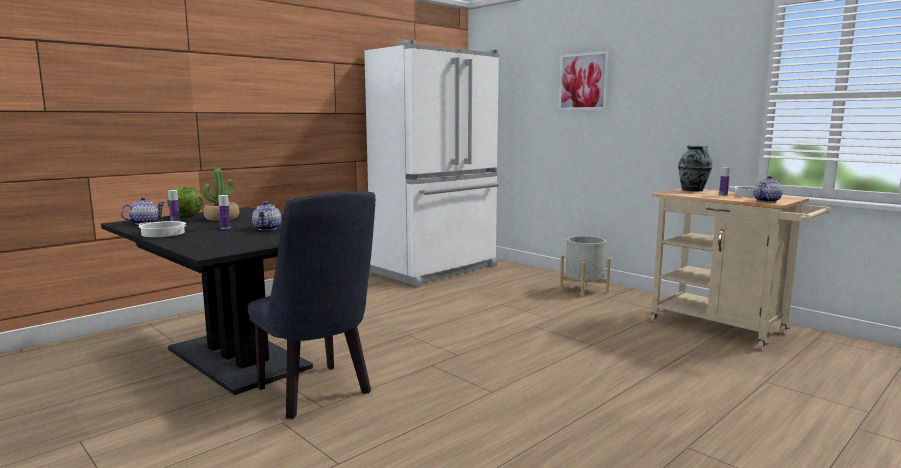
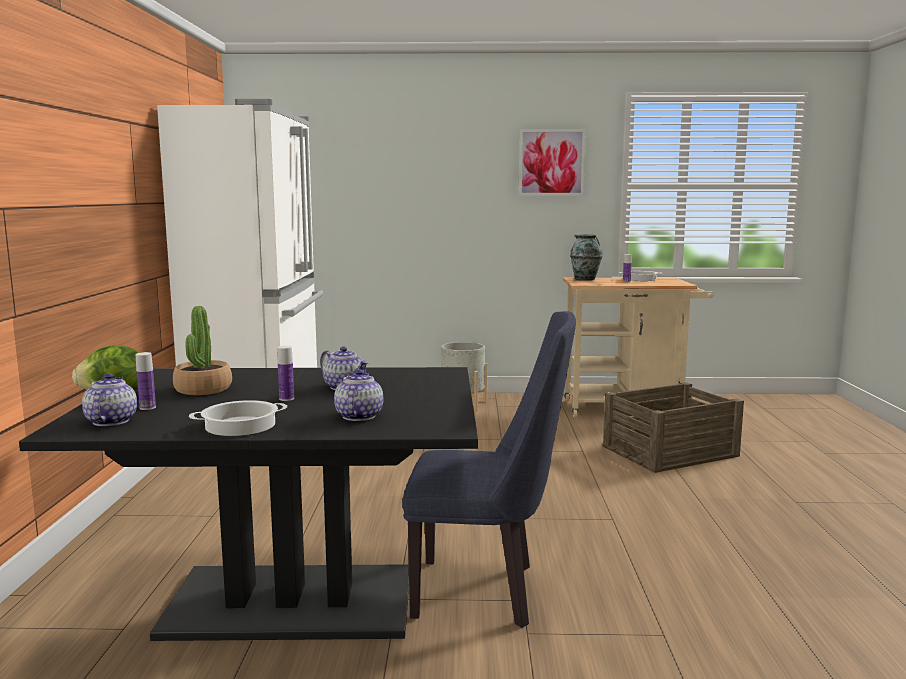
camera: 45 degrees left, 0 degrees up
(583, 81) = (419, 163): picture -> picture (551, 162)
(672, 369) = (671, 451): none -> crate
(766, 201) = (672, 283): teapot -> teapot (358, 416)

